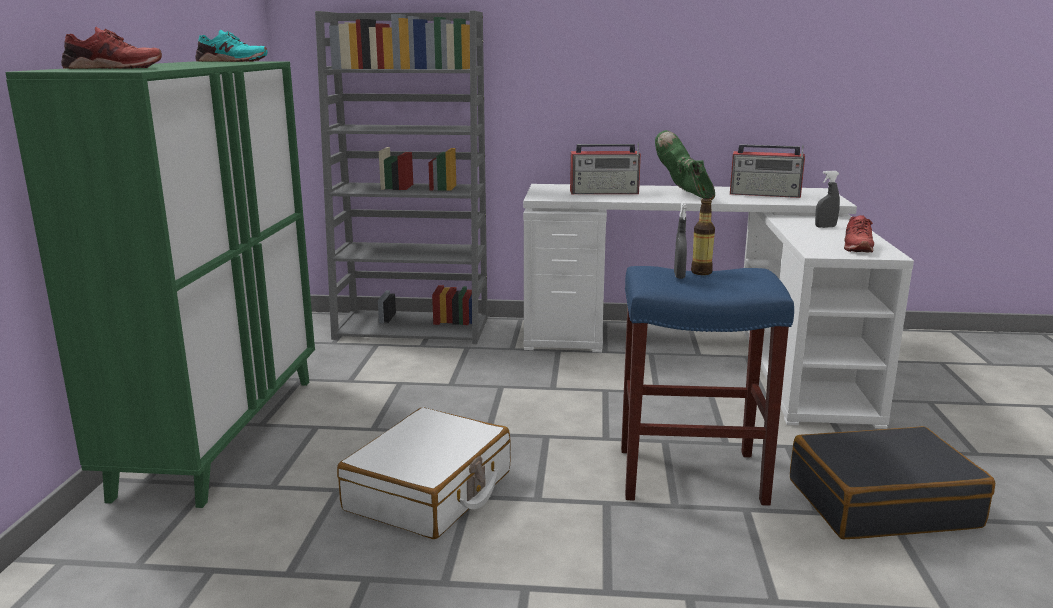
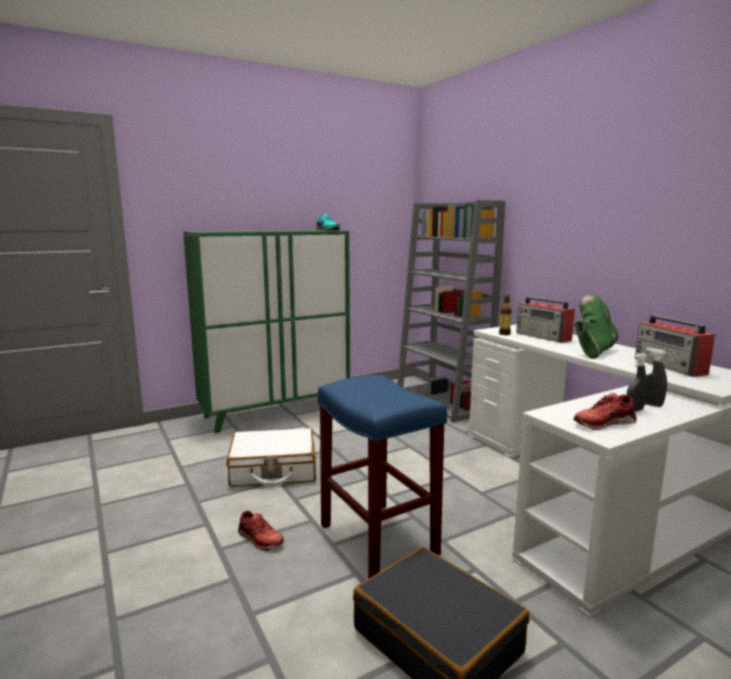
camera: 55 degrees right, 5 degrees down
(113, 68) = (224, 231): red shoe -> red shoe (259, 539)
(679, 276) = (367, 385): grey spray bottle -> grey spray bottle (634, 411)
(701, 272) = (391, 389): bottle -> bottle (504, 334)

